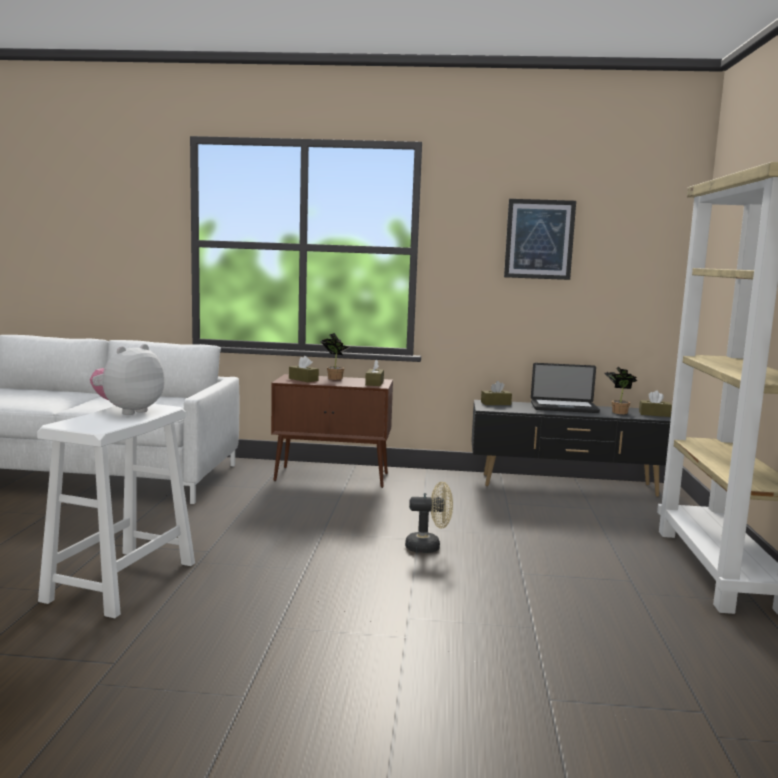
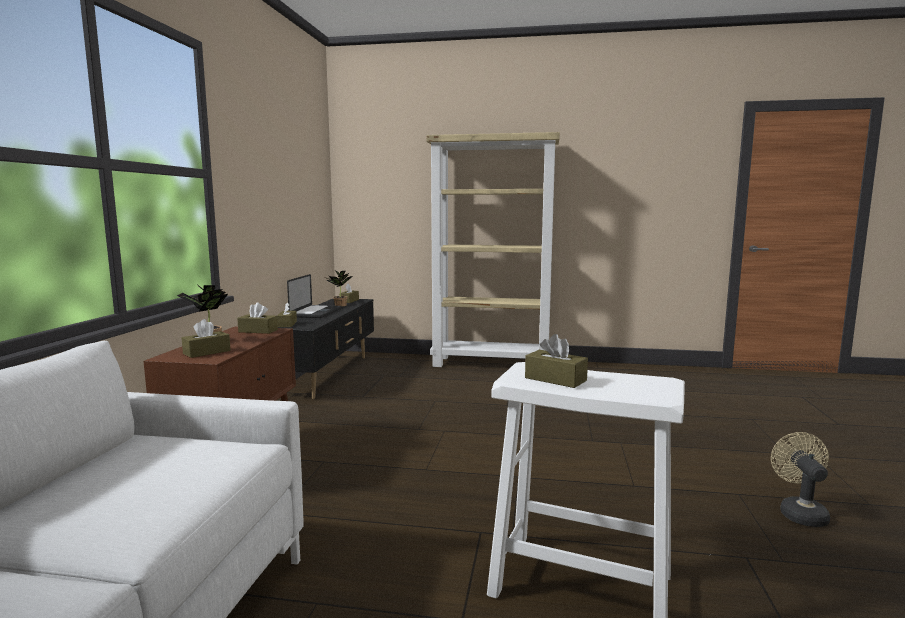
camera: 85 degrees left, 0 degrees up
(128, 411) = (555, 379): plush toy -> brown tissue box
(429, 547) = (462, 428): beige fan -> beige fan (799, 512)
(539, 239) = (275, 165): picture -> none

